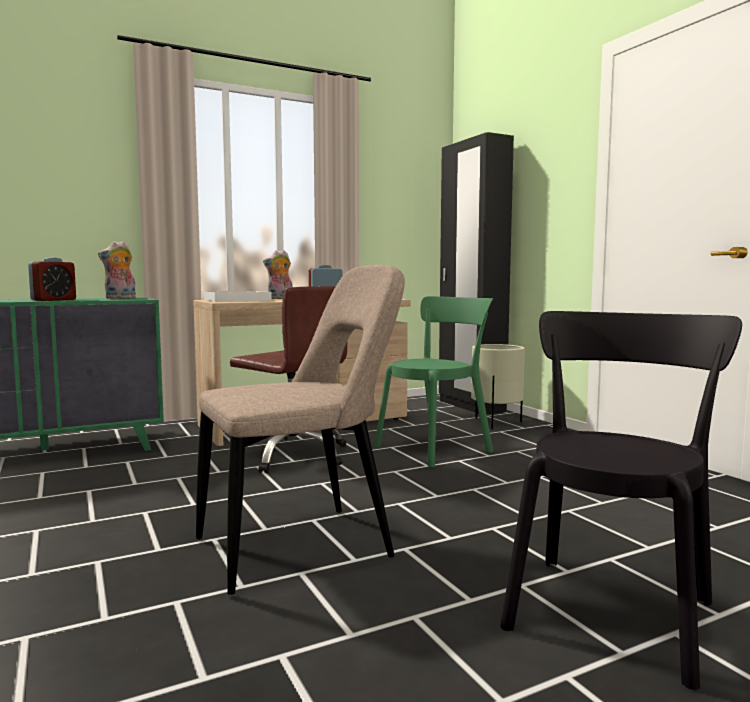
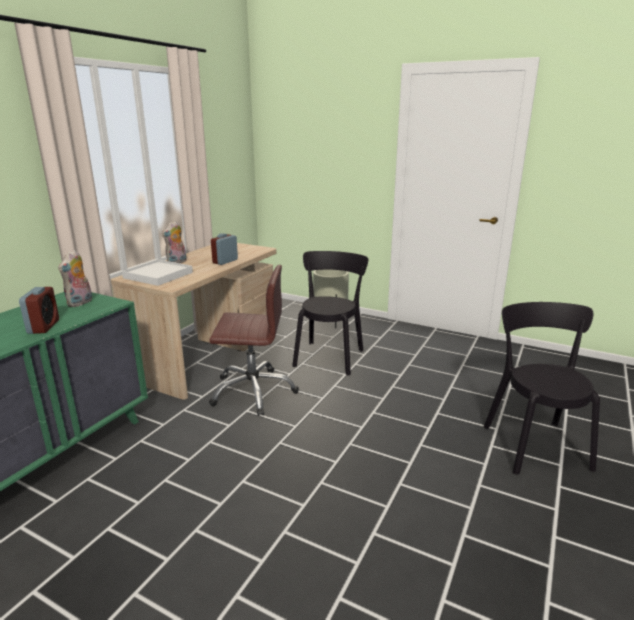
camera: 35 degrees left, 15 degrees up
(303, 546) = (374, 465): beige chair -> none
(437, 448) = (330, 356): green chair -> black chair
(470, 406) = (294, 307): black wardrobe -> none

